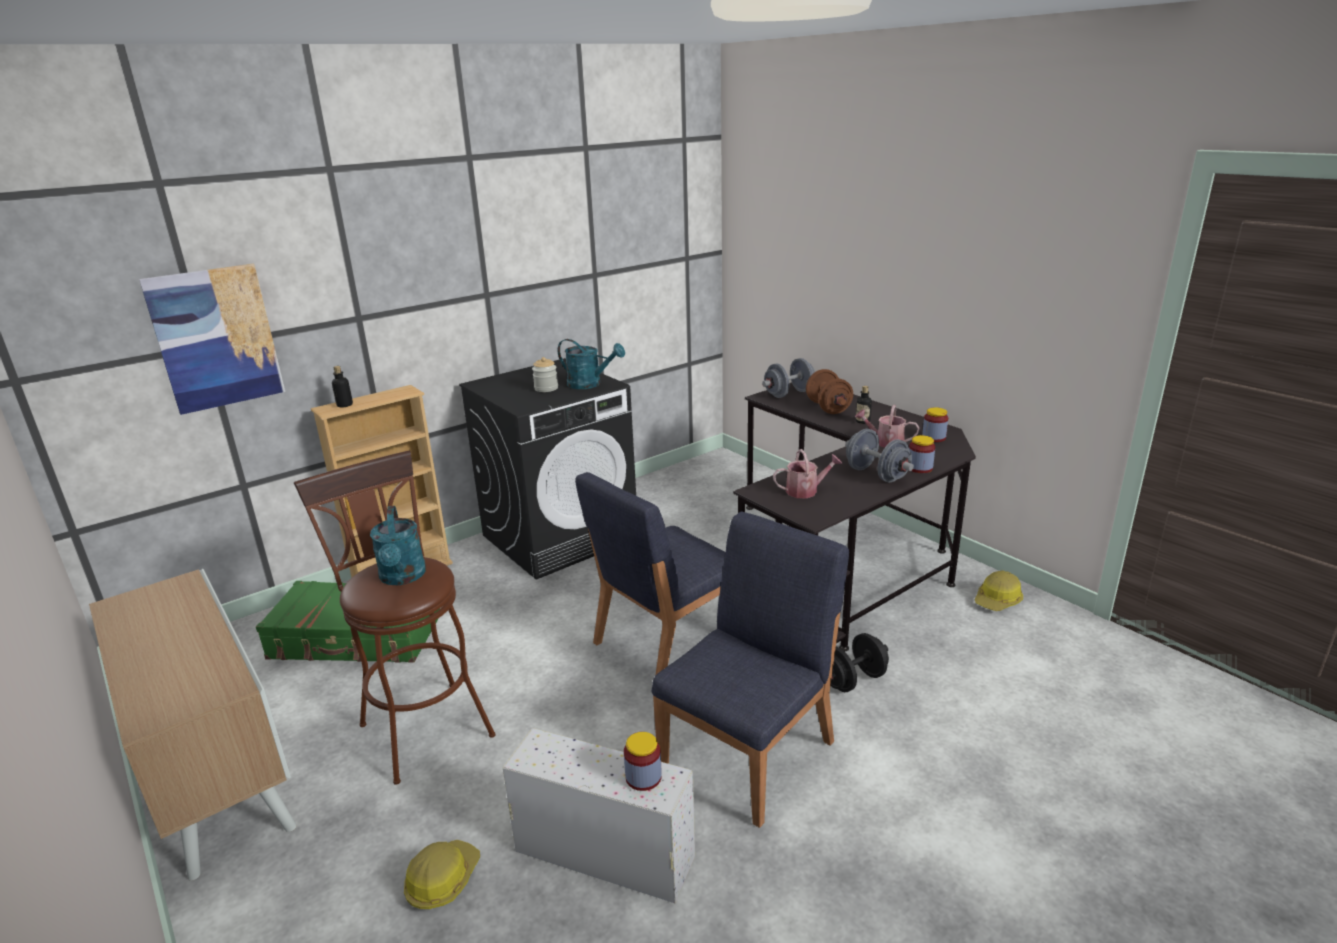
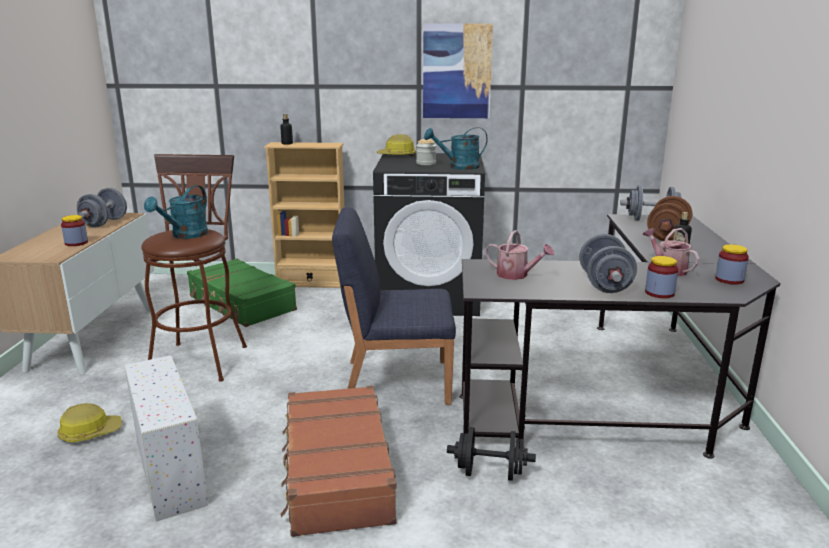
camera: 40 degrees right, 5 degrees down
(175, 607) = (104, 223): none -> grey dumbbell
(216, 338) = (222, 81): picture -> picture (457, 71)
(590, 384) = (458, 167): turquoise watering can -> turquoise watering can turned 105 degrees clockwise
(643, 777) = (167, 407): jar -> jar (76, 243)
(749, 753) = (336, 472): blue chair -> brown suitcase
(998, 600) = (743, 491): hard hat -> hard hat (397, 156)

